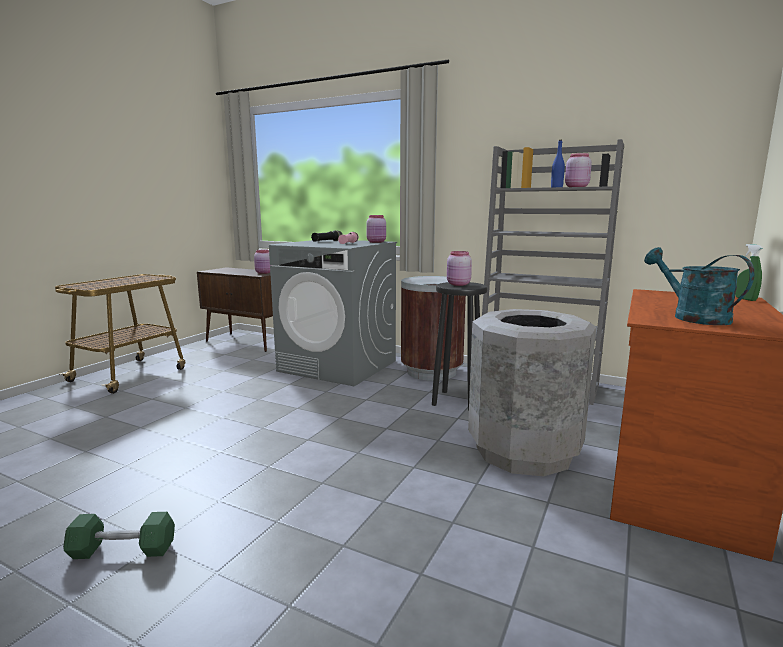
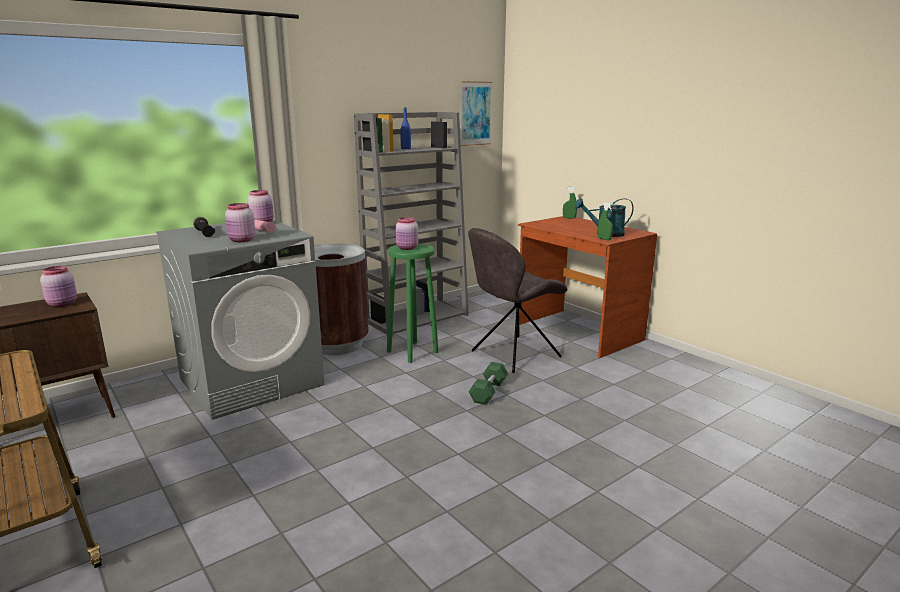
camera: 65 degrees left, 5 degrees up
(123, 550) = (550, 537): green dumbbell -> green dumbbell (488, 392)
(457, 401) = (413, 351): black stool -> green stool
(523, 451) = (513, 355): grey trash can -> grey chair
(576, 187) = (426, 148): pink jar -> pink jar (241, 240)
(654, 319) = (604, 239): none -> green spray bottle
(702, 144) = (475, 113): none -> picture

